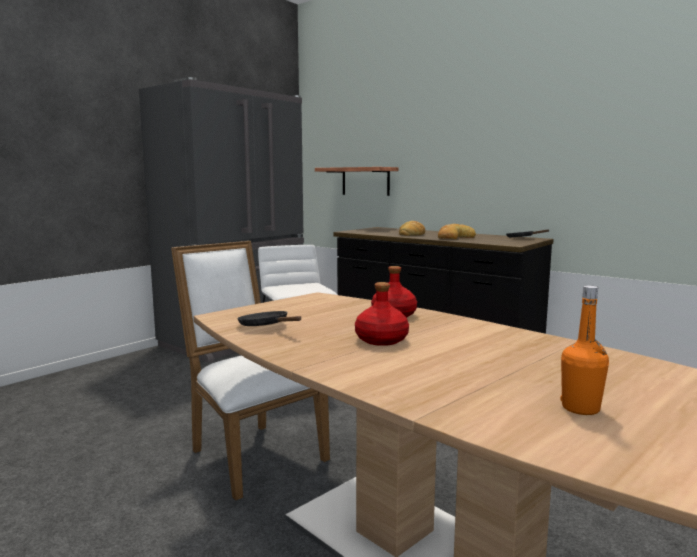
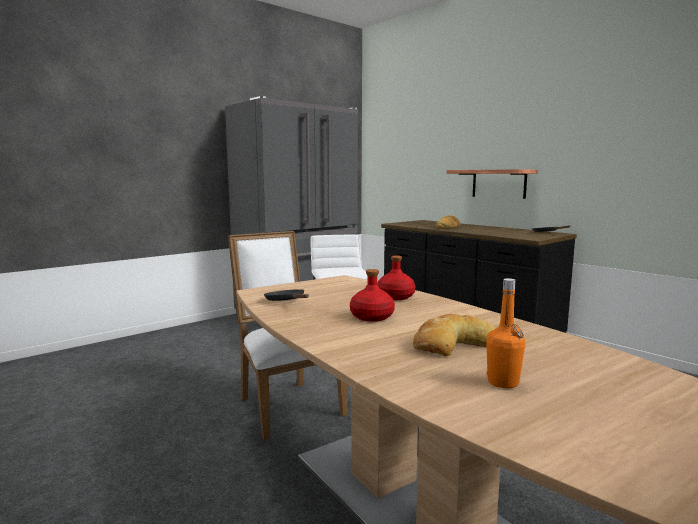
camera: 10 degrees right, 0 degrees up
(365, 181) = (414, 180): shelf -> shelf (498, 183)
(454, 237) = (483, 231): bread -> bread (451, 343)

